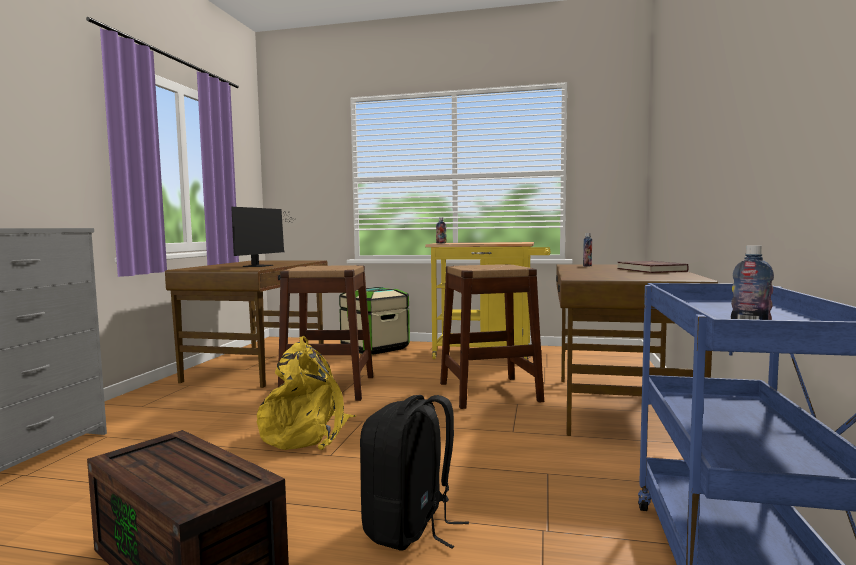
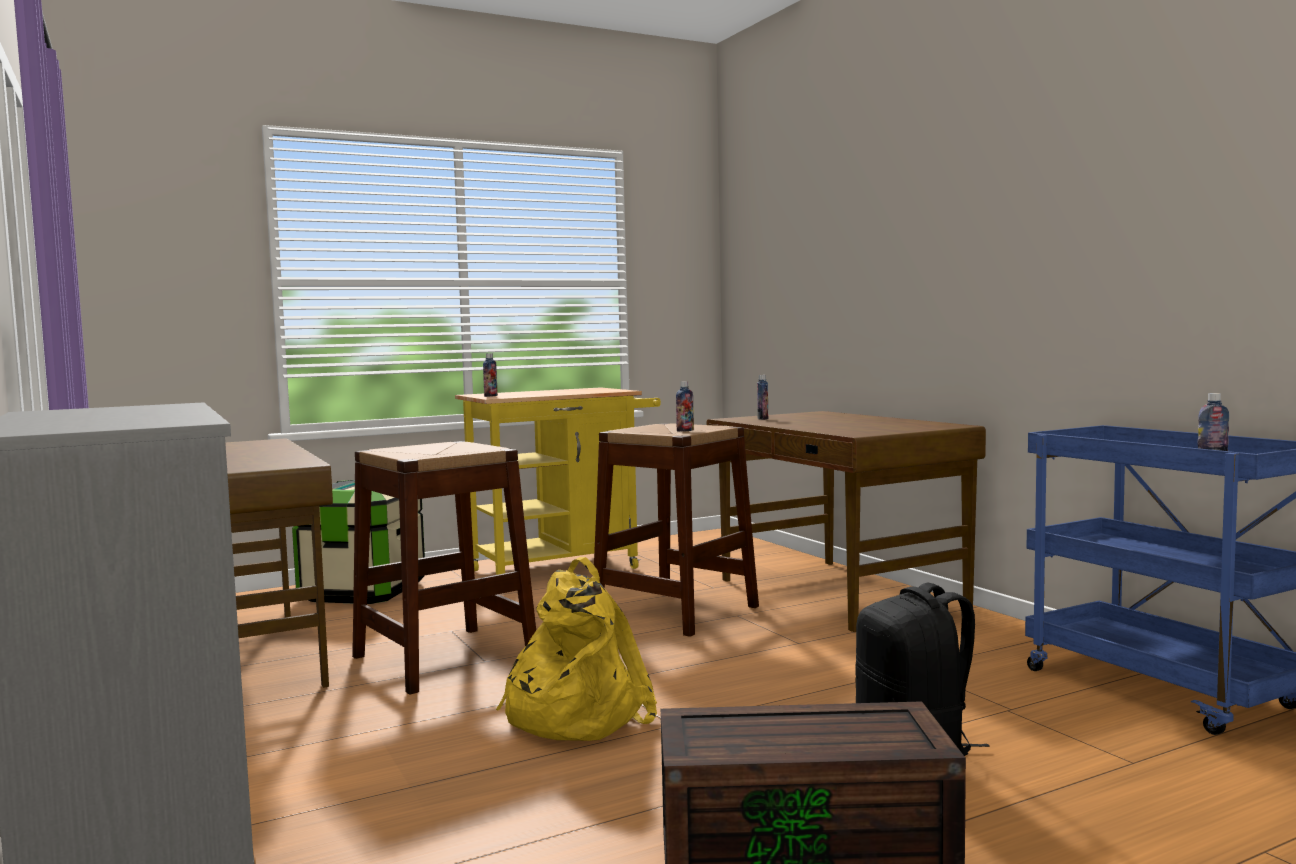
camera: 40 degrees left, 0 degrees up
(261, 265) = (255, 457): monitor -> none
(491, 268) = (685, 430): none -> bottle
(651, 270) = (860, 419): red book -> none

